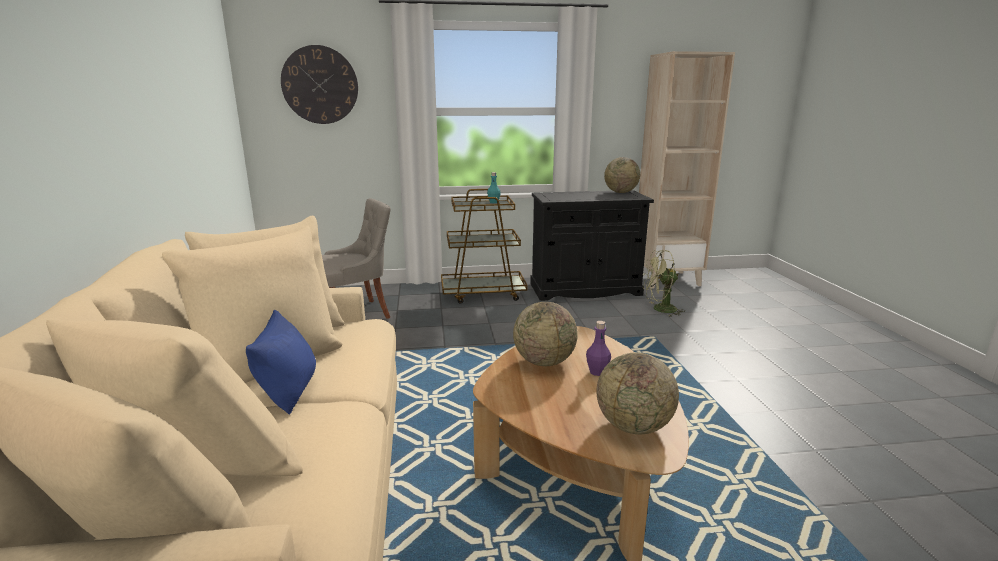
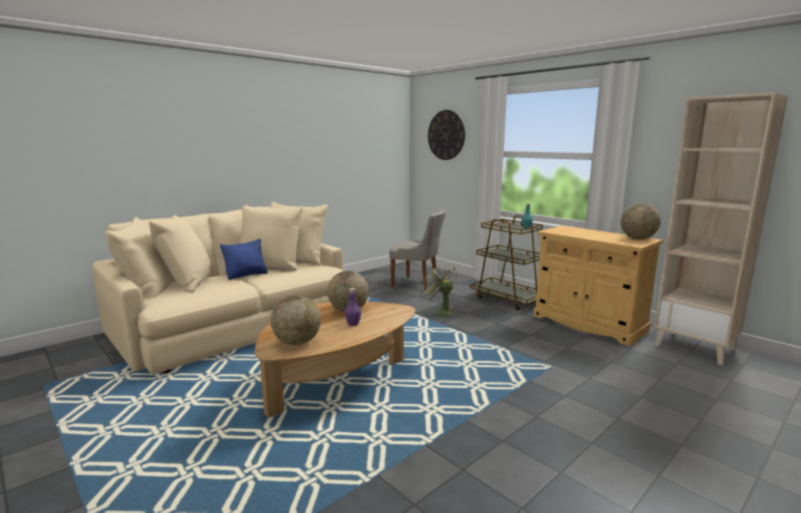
camera: 55 degrees right, 5 degrees down
(585, 289) = (588, 324): black cabinet -> beige cabinet
(660, 309) = (613, 358): green fan -> green fan (441, 311)

